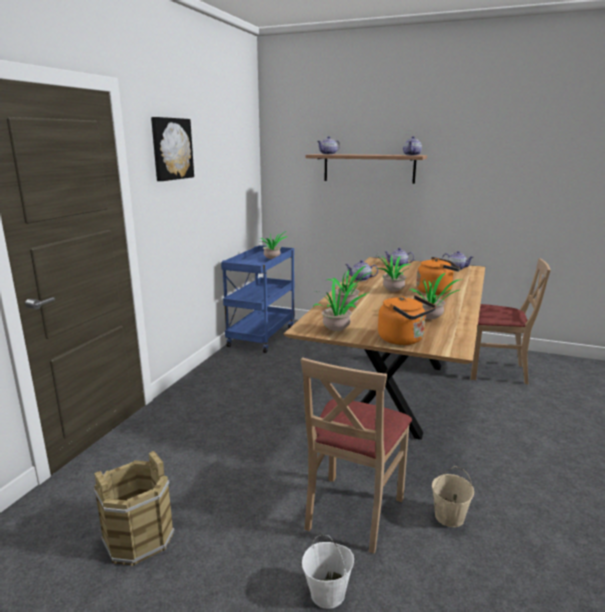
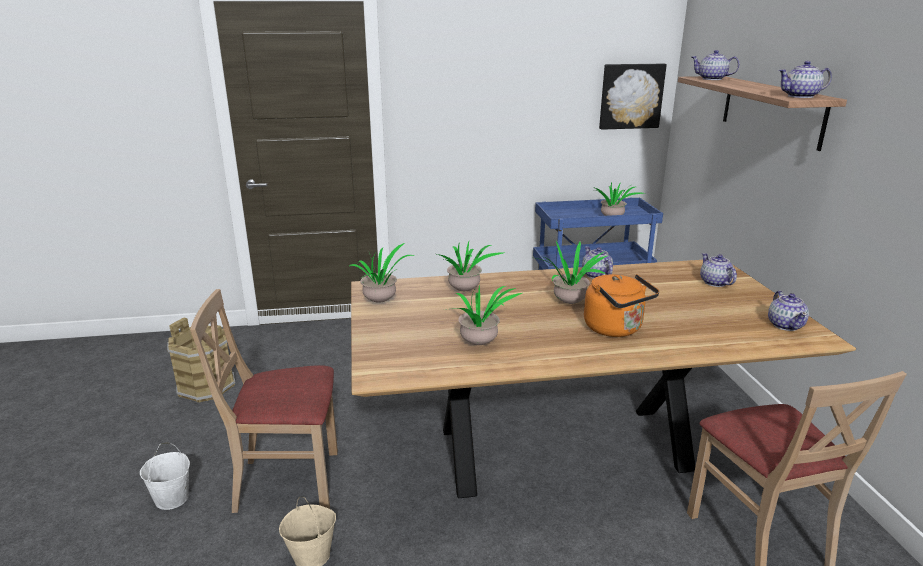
camera: 60 degrees right, 5 degrees up
(171, 149) = (458, 59): picture -> picture (630, 96)
(403, 340) = (384, 340): orange kettle -> none

